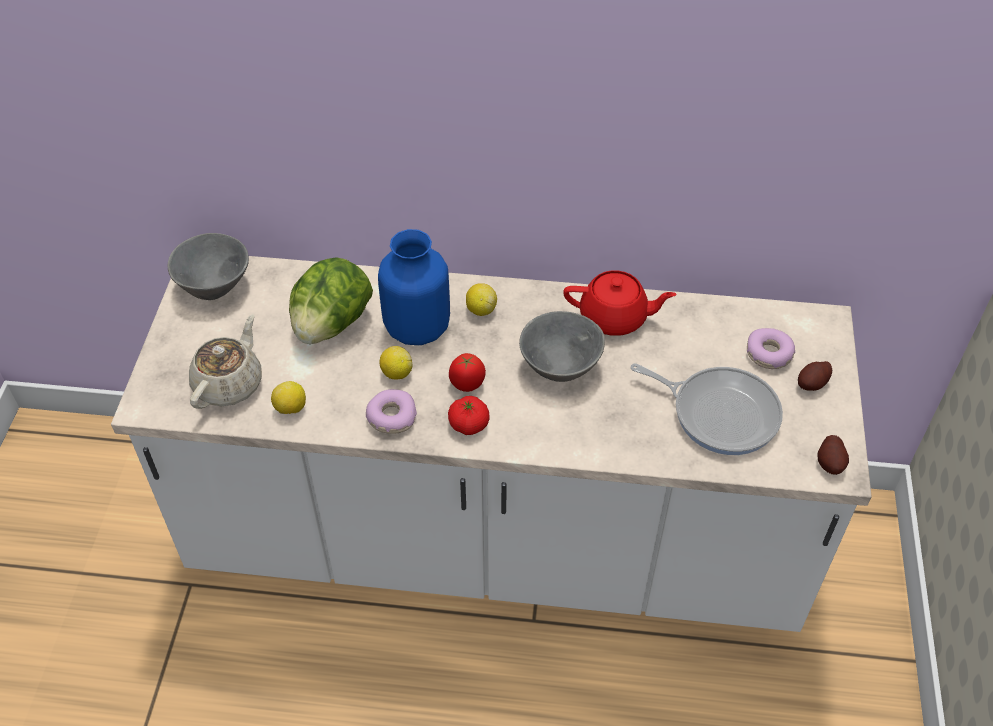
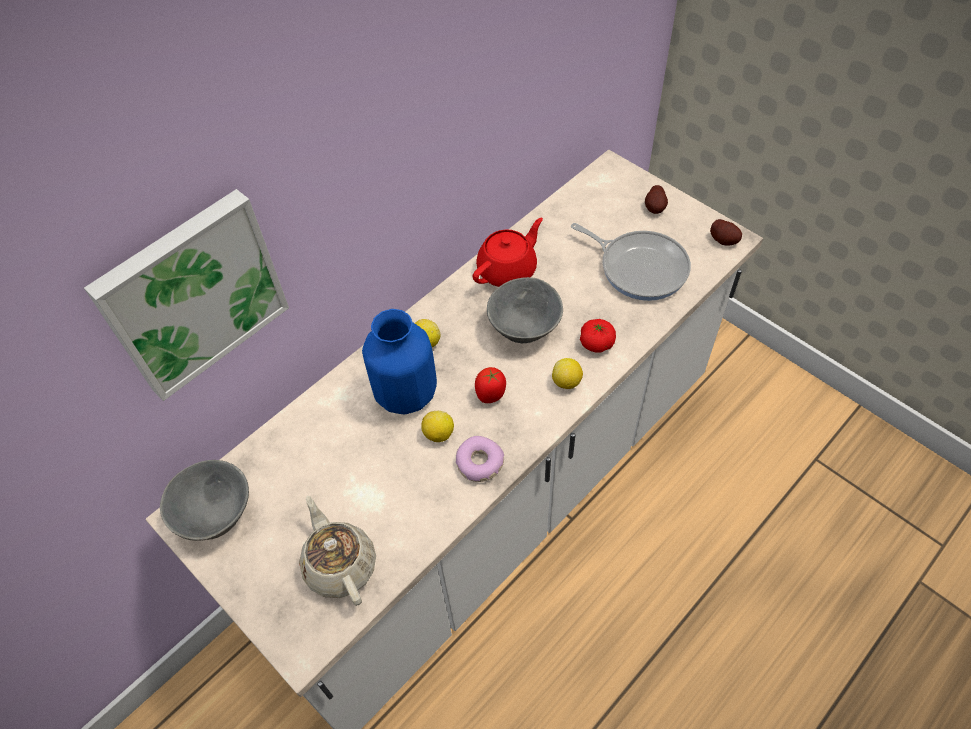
camera: 50 degrees left, 5 degrees up
(289, 99) = (192, 293): none -> picture
(290, 408) = (408, 531): lemon -> lemon (566, 382)
(331, 324) = (346, 450): lettuce -> none
(469, 424) = (529, 416): tomato -> tomato (596, 343)
(719, 413) = (639, 267): frying pan -> frying pan turned 60 degrees clockwise
(769, 354) = (613, 212): donut -> none

